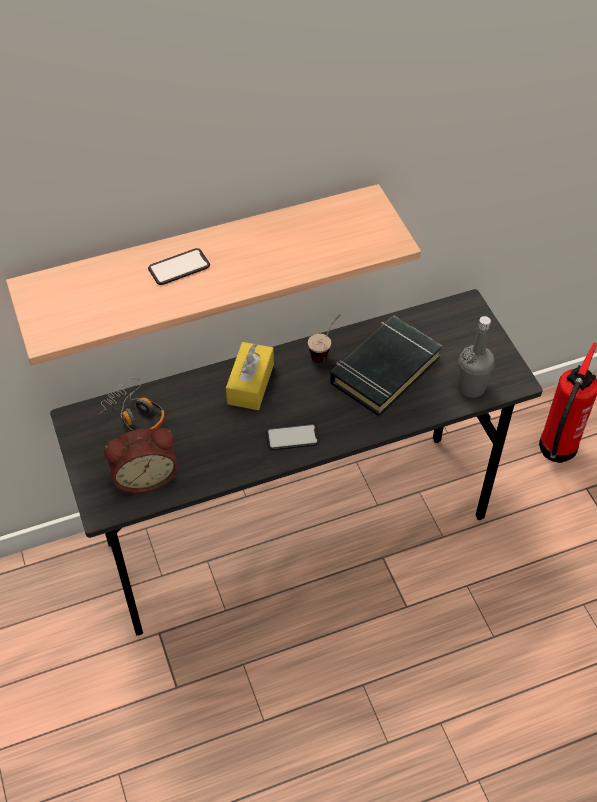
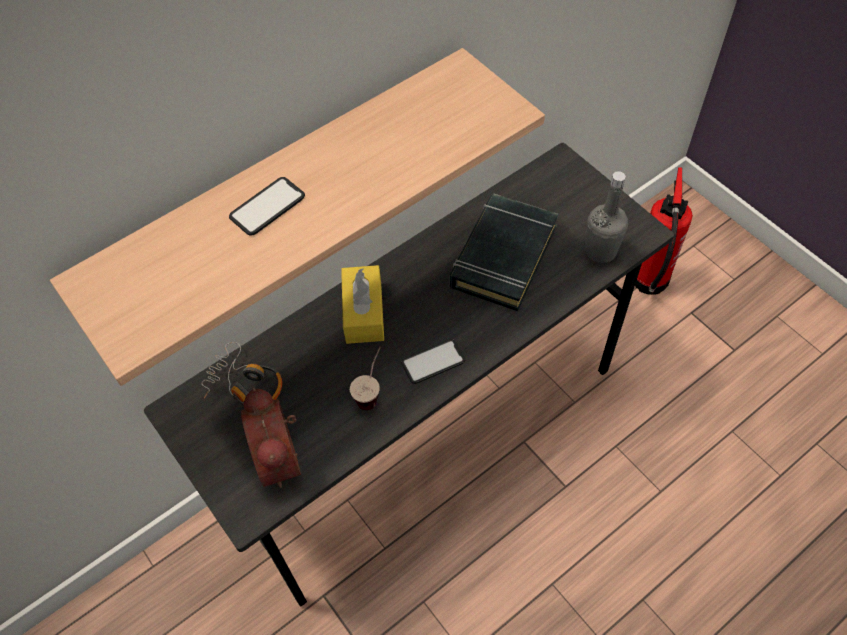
camera: 15 degrees left, 5 degrees up
(145, 475) = (283, 456): alarm clock -> alarm clock turned 105 degrees clockwise
(325, 351) = (431, 253): cup -> cup (372, 391)

